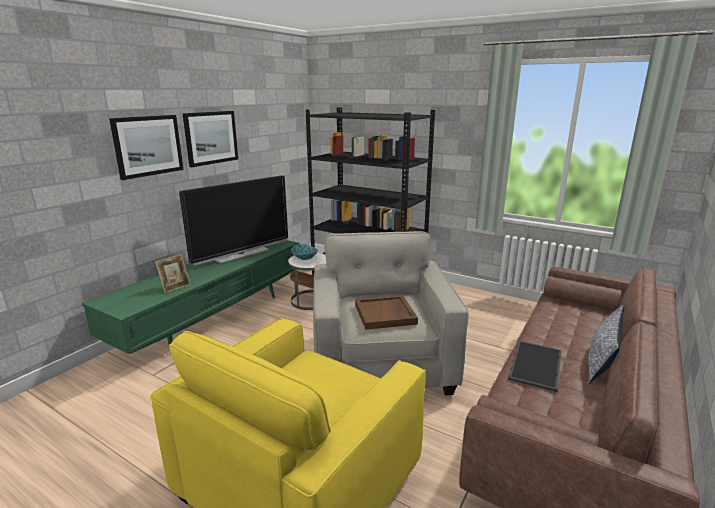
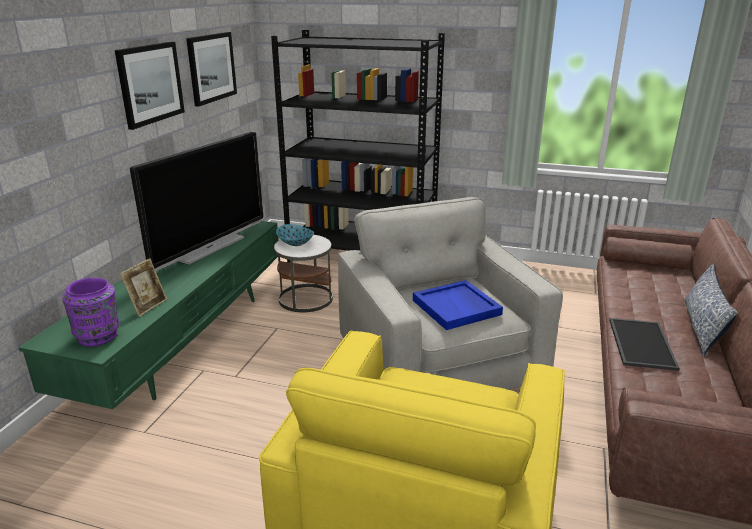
camera: 15 degrees left, 5 degrees up
(131, 302) = (98, 337): none -> purple vase
(148, 146) = (77, 103): picture -> picture (211, 67)
(385, 314) = (457, 307): brown tray -> blue tray

